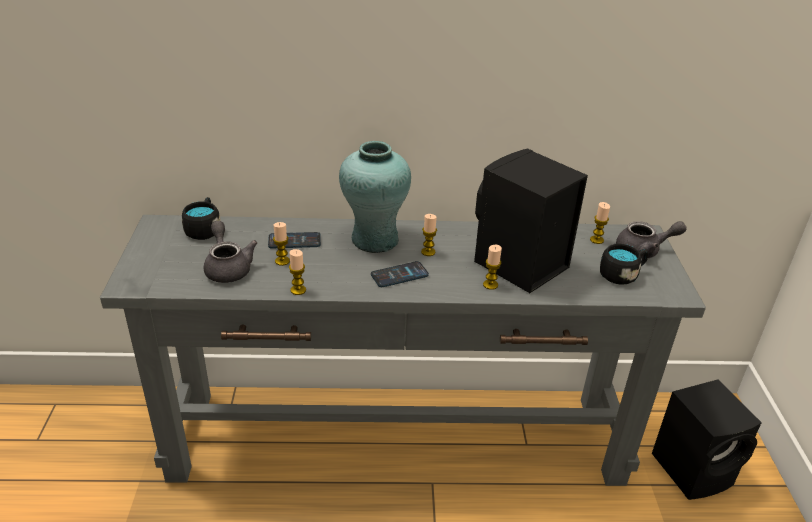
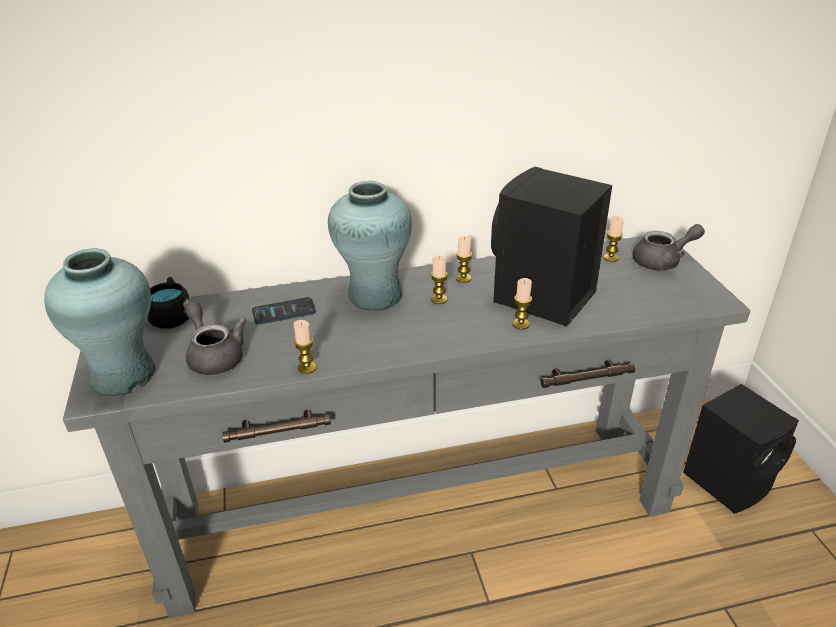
camera: 10 degrees left, 0 degrees up
(153, 271) = (123, 375): none -> turquoise vase
(282, 261) = (277, 337): candle -> candle (463, 278)
(399, 275) = (417, 330): phone -> none
(622, 275) = (653, 290): black mug -> none

